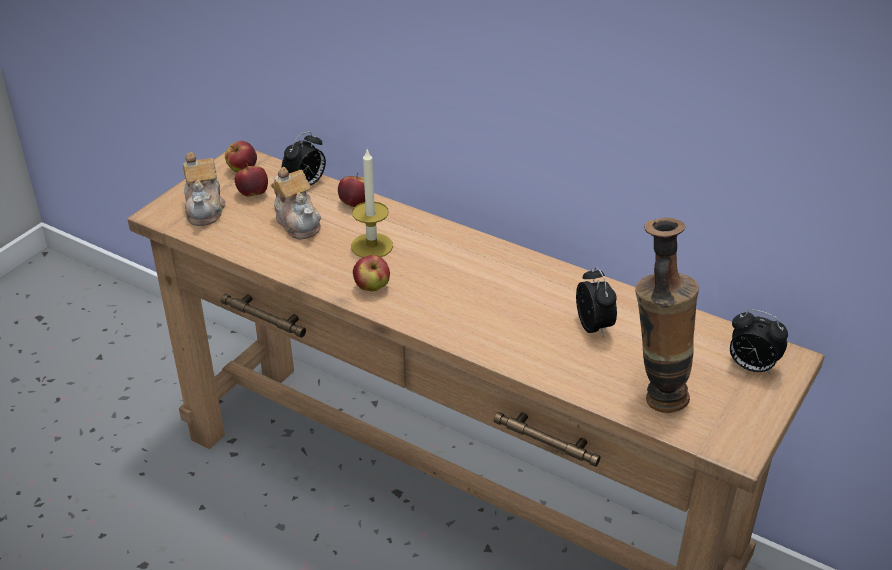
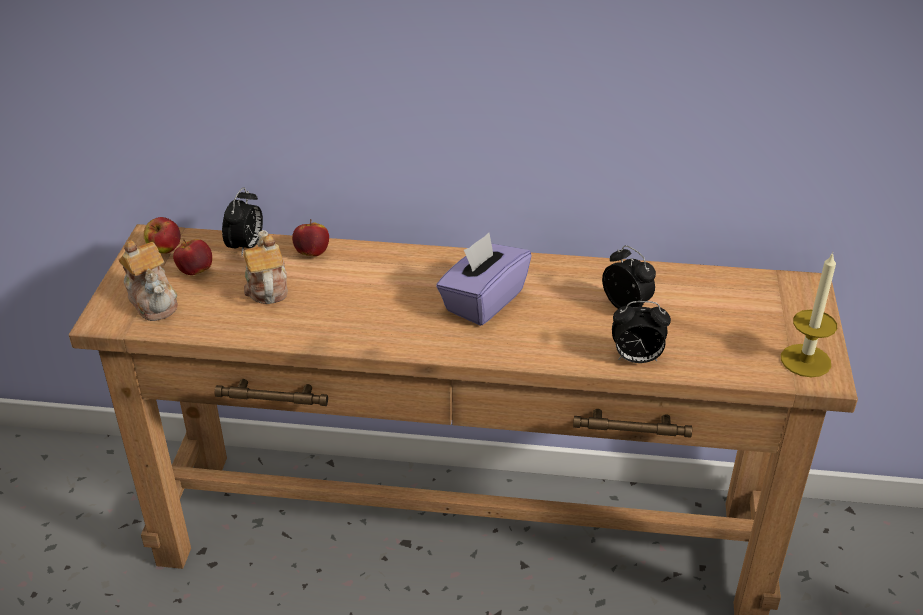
camera: 25 degrees left, 0 degrees up
(298, 222) = (266, 287): teapot -> teapot turned 135 degrees counterclockwise
(372, 246) = (361, 290): candle -> candle (805, 360)
(372, 287) = (392, 331): apple -> none
(467, 285) = (483, 301): none -> purple tissue box
(655, 394) = (723, 350): vase -> none
(751, 367) = (782, 302): alarm clock -> alarm clock (636, 359)

